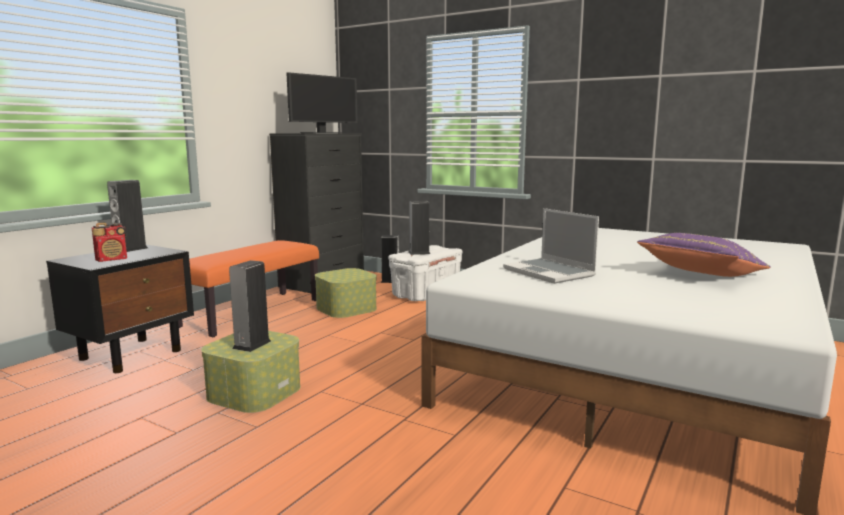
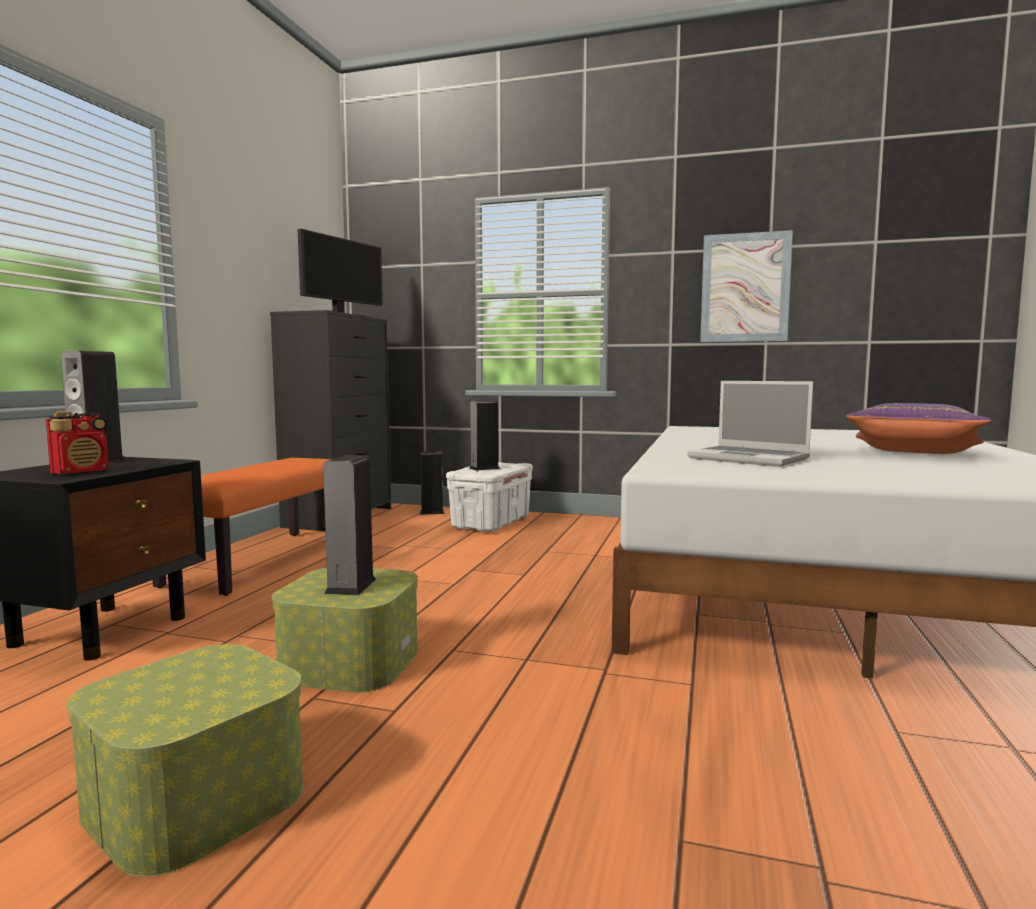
camera: 15 degrees left, 5 degrees down
(346, 308) = (399, 545): storage box -> storage box (195, 798)
(636, 111) = (745, 288): none -> picture

